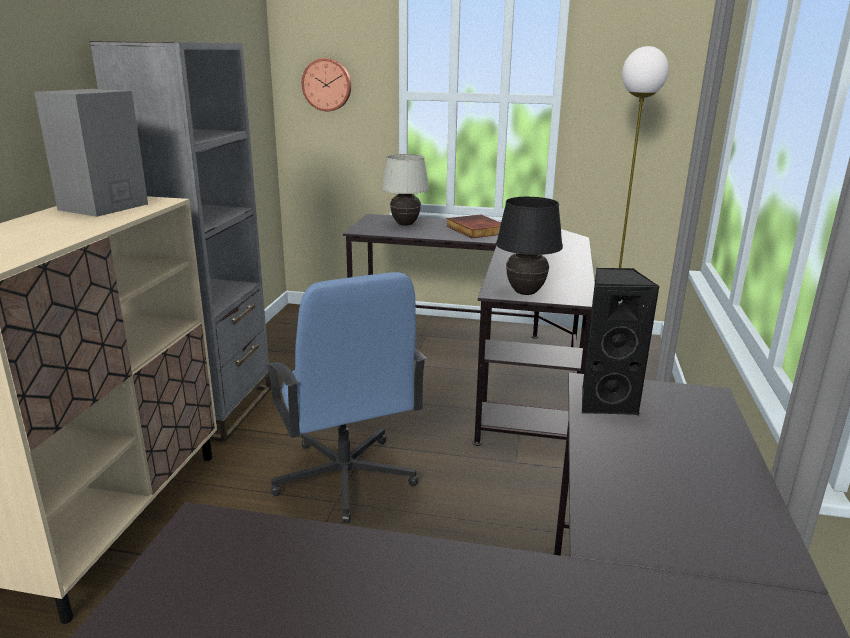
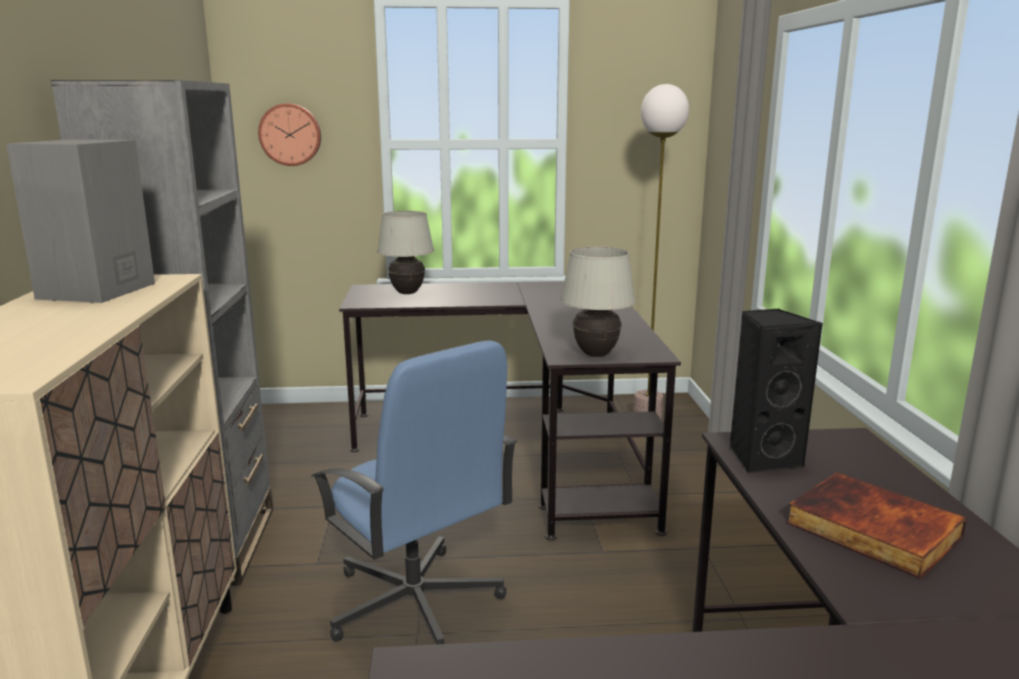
camera: 15 degrees left, 5 degrees down
(475, 230) = (491, 293): book -> book (870, 530)
(525, 293) = (596, 355): black table lamp -> white table lamp

